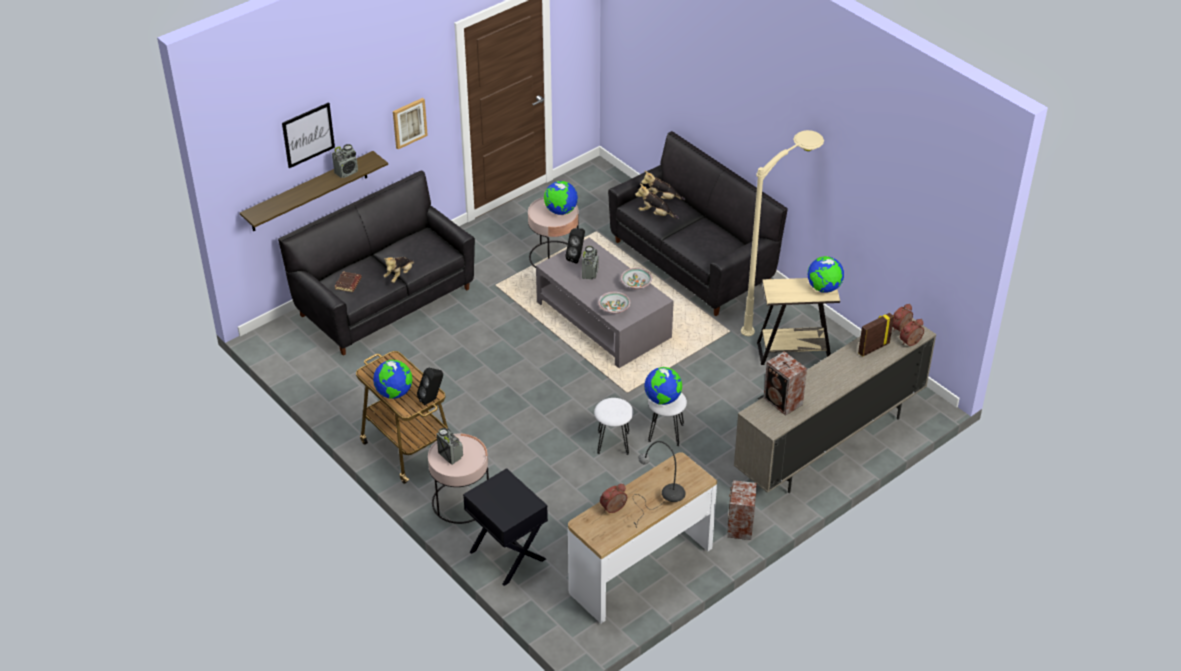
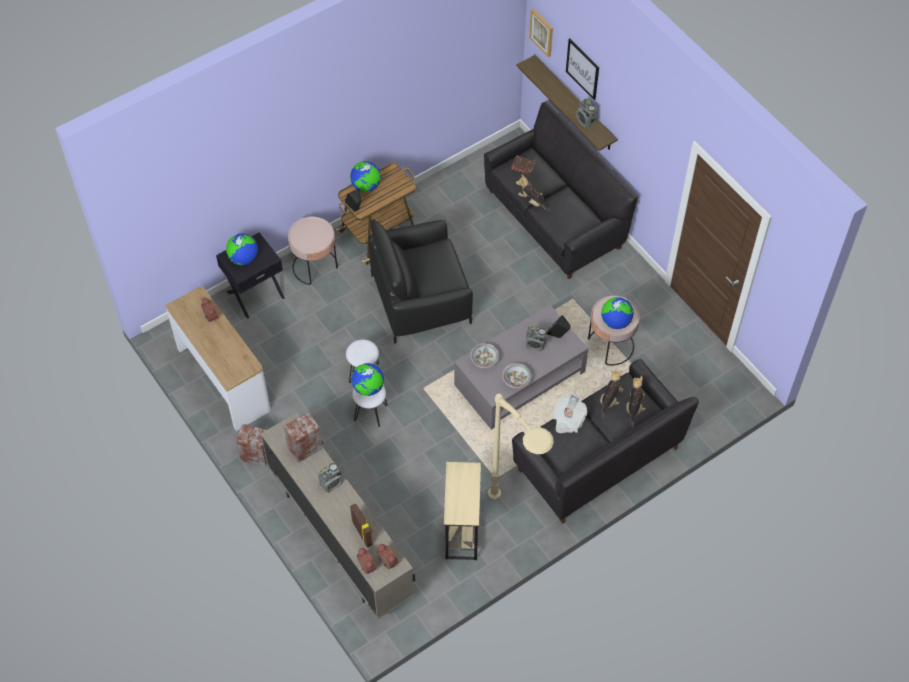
camera: 95 degrees right, 15 degrees up
(409, 122) = (644, 158): picture -> picture (542, 32)
(450, 455) = (312, 231): radio -> radio (331, 483)
(504, 403) = (421, 299): none -> black armchair
(659, 500) = (212, 347): grey table lamp -> none
(685, 240) = (568, 420): none -> newspaper
(823, 288) = (462, 513): globe -> globe (243, 258)

